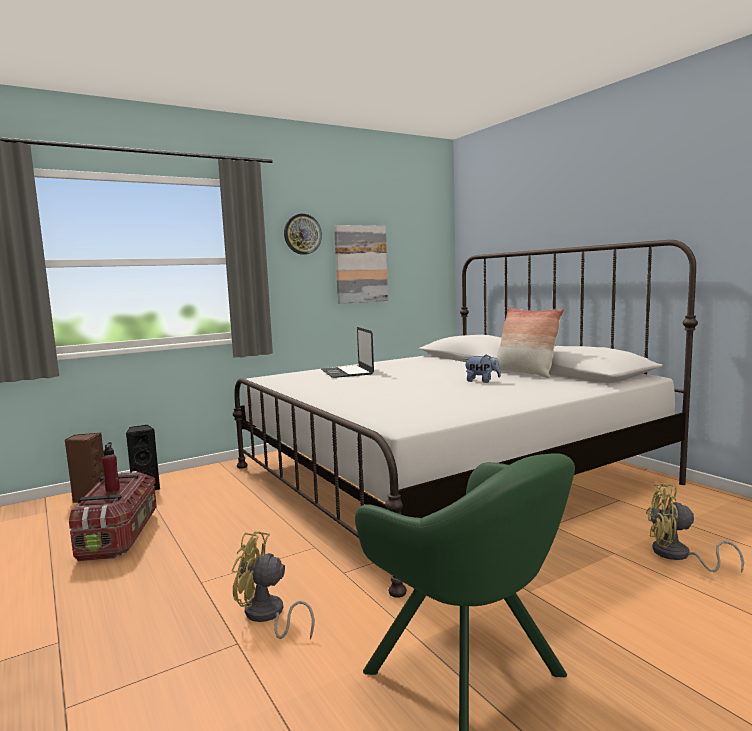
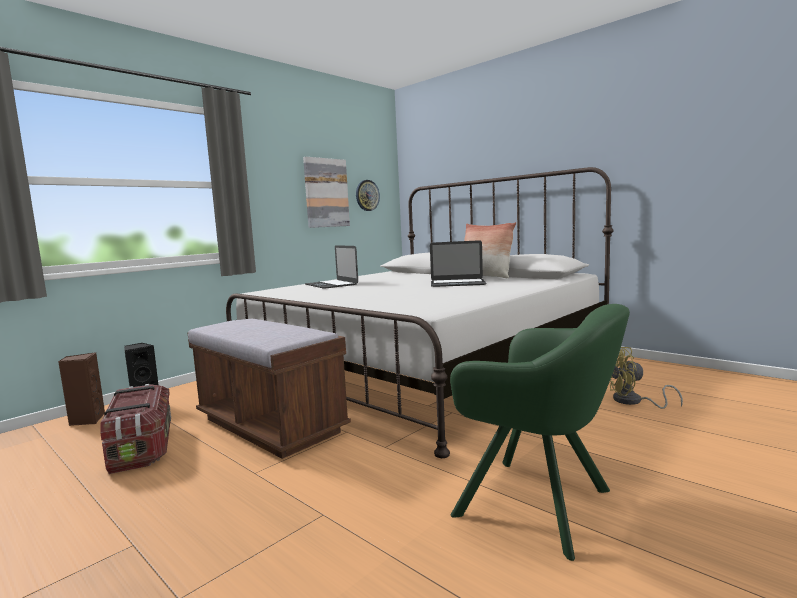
camera: 15 degrees left, 0 degrees up
(113, 489) = (133, 401): red bottle -> none
(245, 528) = (270, 425): none -> brown bench
(267, 616) = (337, 489): yellow fan -> none
(302, 234) = (276, 163): wall clock -> wall clock (367, 195)
(482, 381) = (457, 283): plush toy -> laptop

